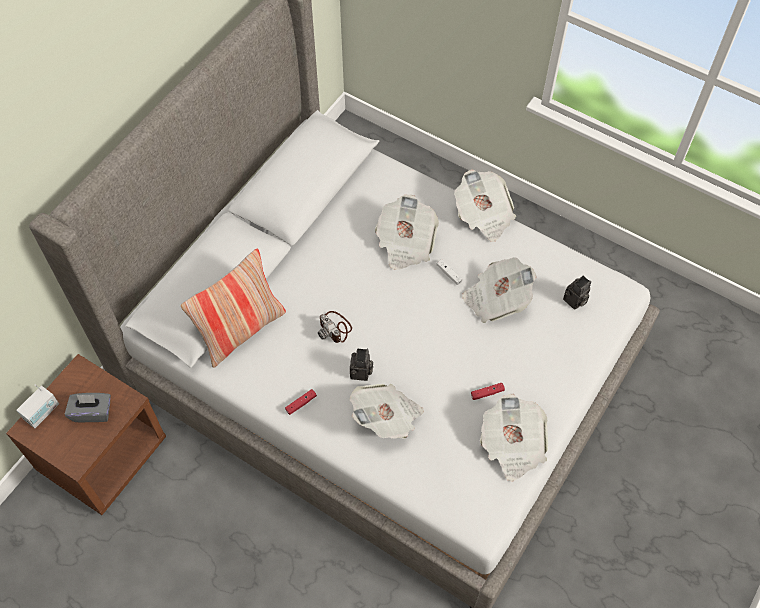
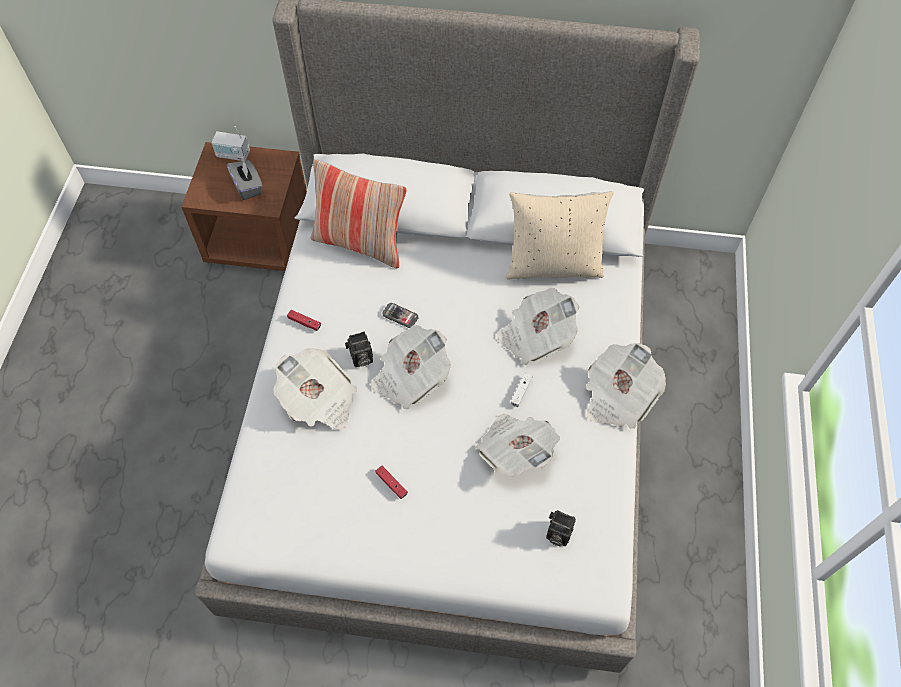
camera: 65 degrees right, 0 degrees up
(335, 328) = (400, 316): camera -> phone
(345, 203) = (553, 265): none -> beige pillow
(512, 446) = (339, 533): newspaper -> newspaper (410, 377)

